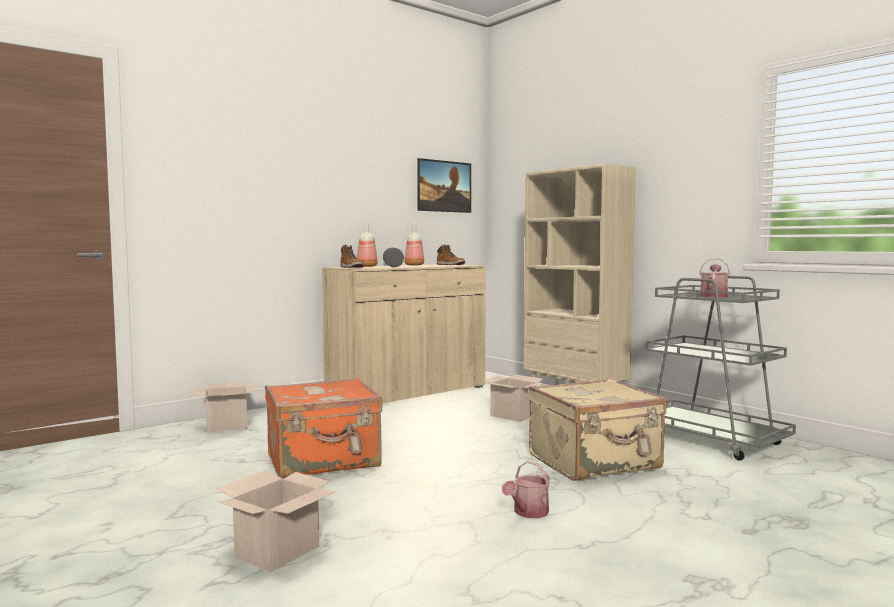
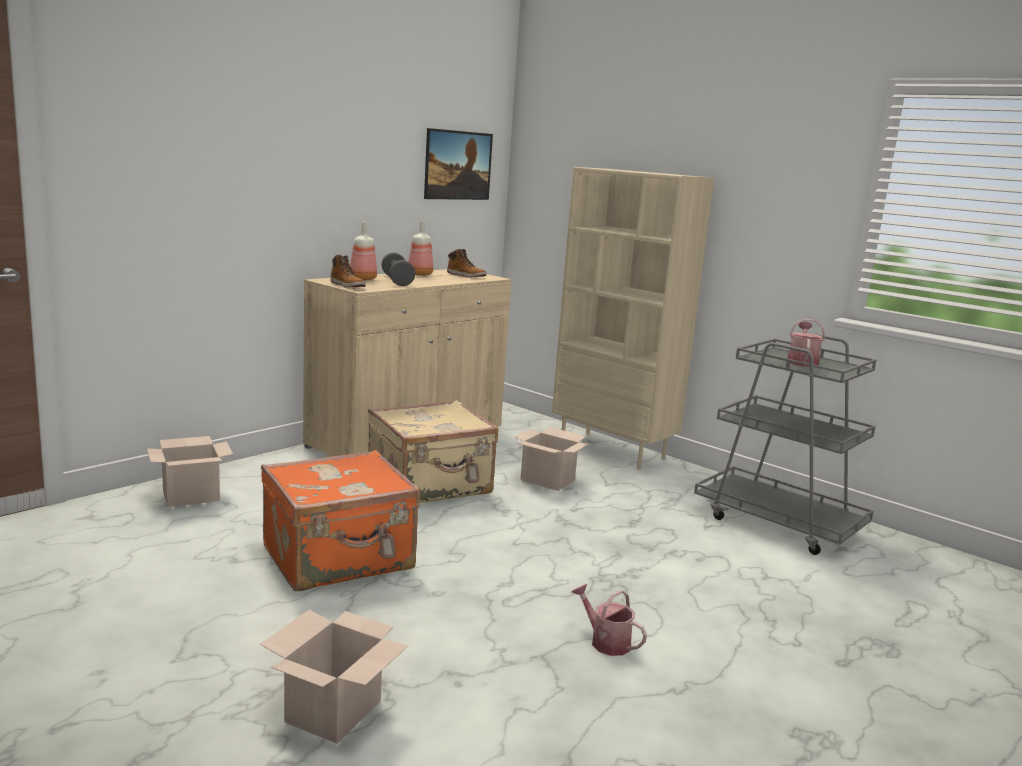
camera: 10 degrees left, 10 degrees up
(528, 513) = (605, 641): watering can -> watering can turned 105 degrees clockwise
(595, 462) = (661, 559): beige suitcase -> beige suitcase (430, 486)

